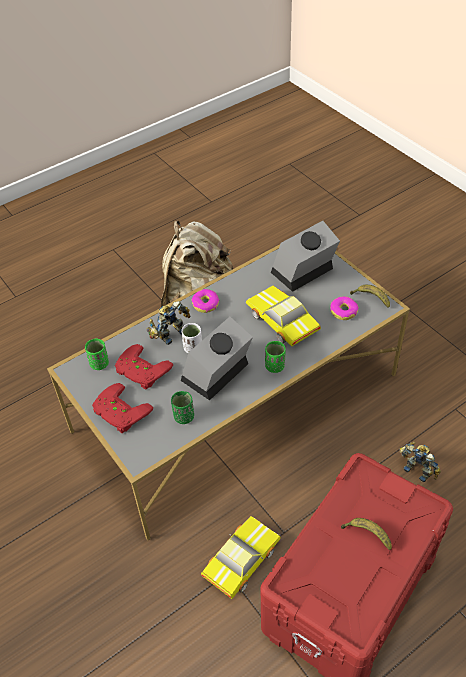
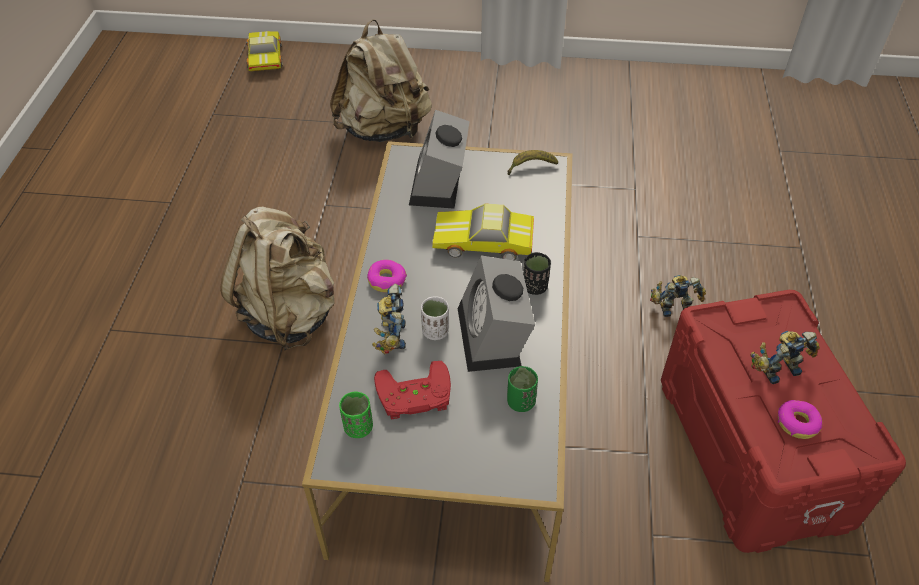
camera: 50 degrees left, 0 degrees up
(118, 413) = (452, 456): red game controller -> none
(239, 560) = (646, 514): toy car -> toy car (264, 57)
(275, 366) = (535, 287): green cup -> black cup
(343, 311) = (524, 194): donut -> donut (797, 423)
(367, 534) = (777, 368): banana -> toy robot
(375, 232) = (384, 130): none -> beige backpack

